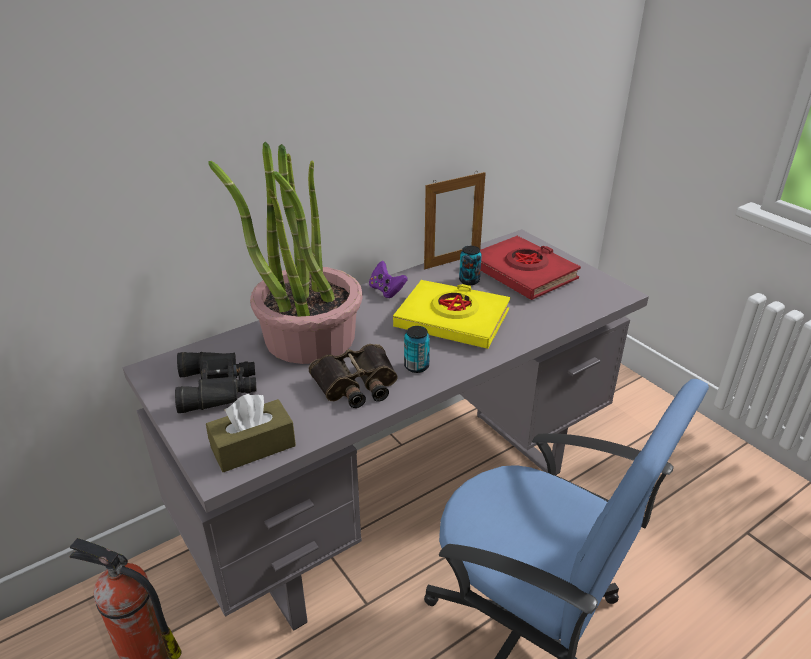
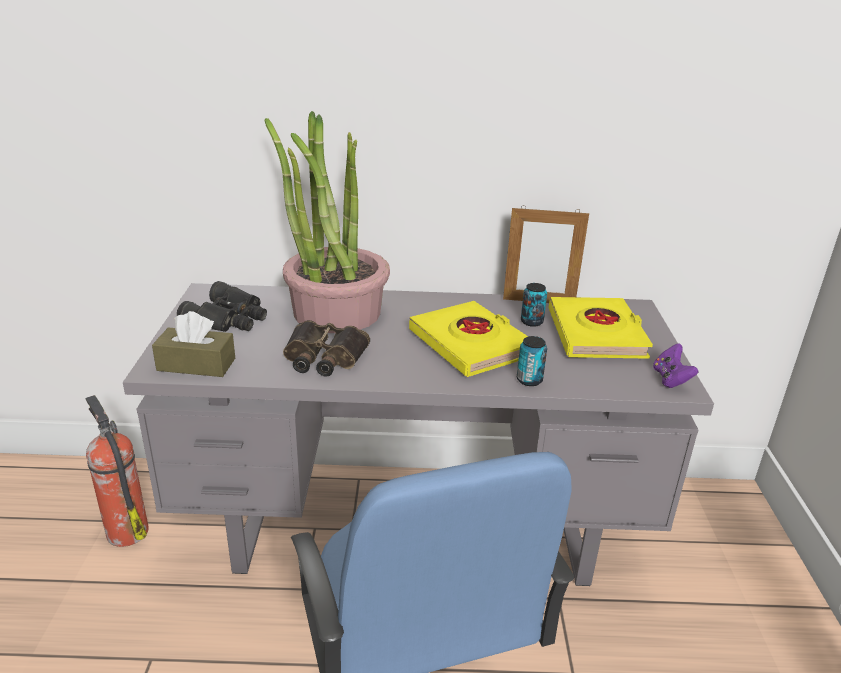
camera: 35 degrees right, 5 degrees down
(386, 290) = (445, 303): purple game controller -> purple game controller (670, 379)
(416, 366) = (388, 365): can -> can (529, 380)
(523, 273) = (596, 334): red book -> yellow book

